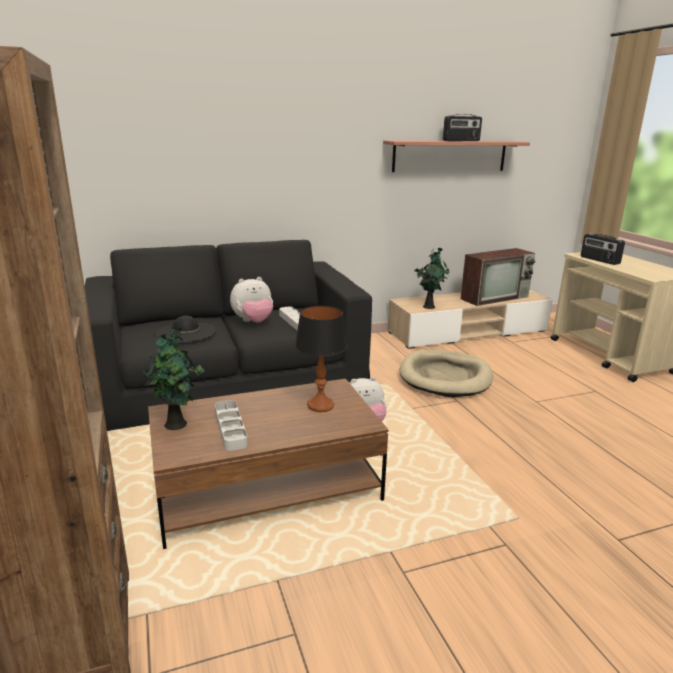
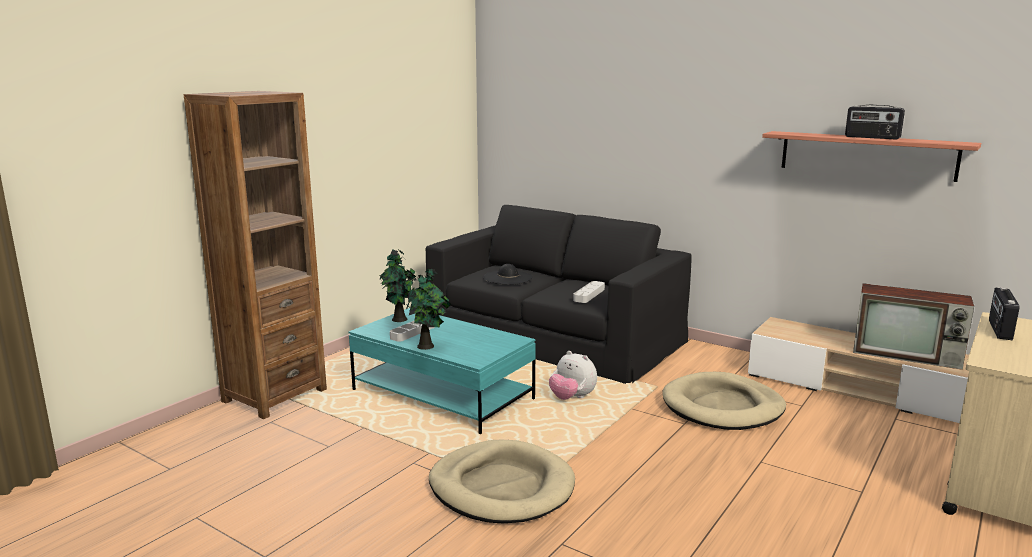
camera: 55 degrees right, 5 degrees down
(253, 322) = (564, 286): plush toy -> none
(267, 487) = (443, 395): brown coffee table -> turquoise coffee table
(320, 405) = (480, 343): table lamp -> none
(429, 306) = (792, 335): potted plant -> potted plant (427, 346)
(499, 532) = (501, 487): none -> beige dog bed

